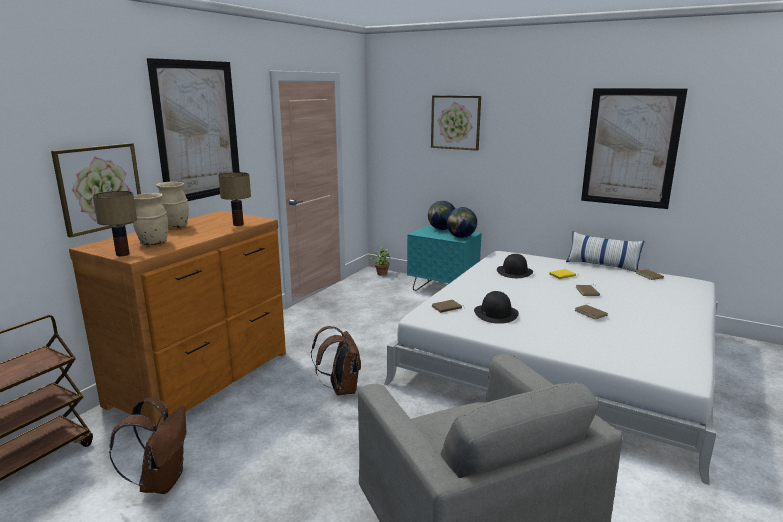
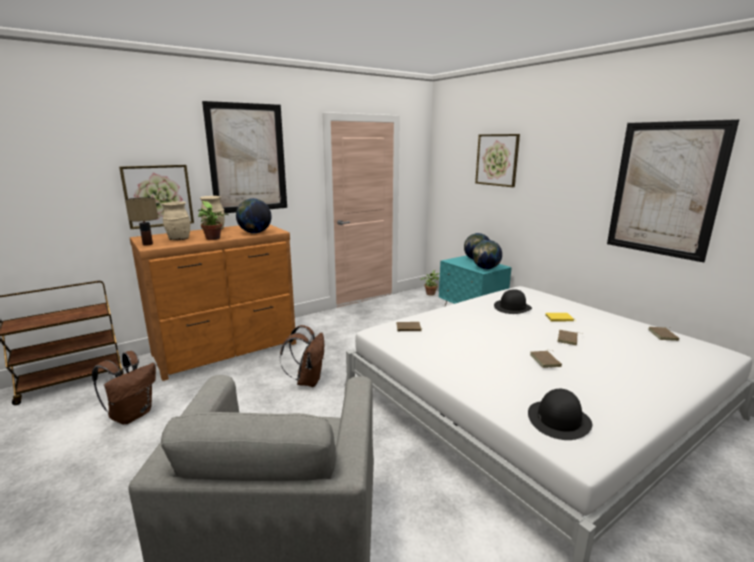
camera: 25 degrees right, 0 degrees up
(200, 237) = (214, 239): none -> potted plant
(237, 224) = (255, 233): table lamp -> globe
(495, 313) = (446, 341): black hat -> black hat (558, 419)
(602, 265) = (619, 316): pillow -> none

